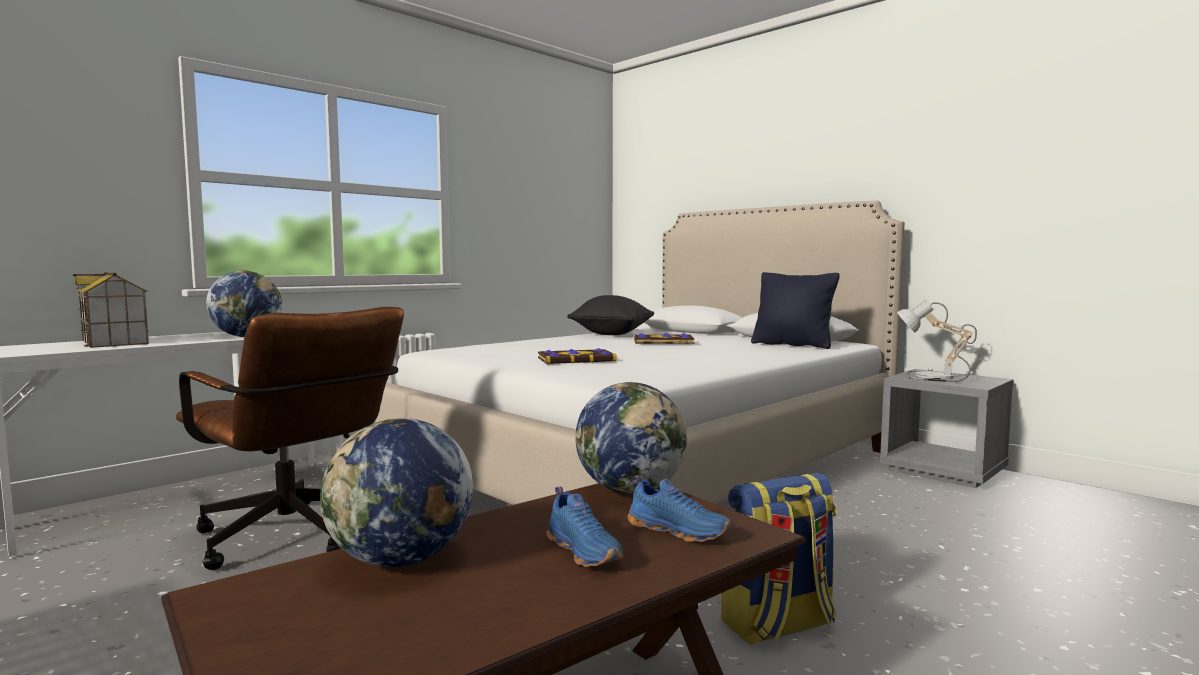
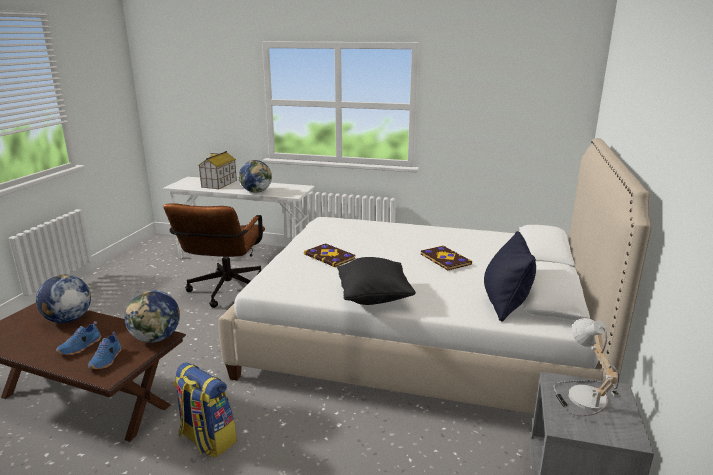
camera: 60 degrees right, 15 degrees up
(612, 334) = (468, 236): black pillow -> black pillow (374, 297)

